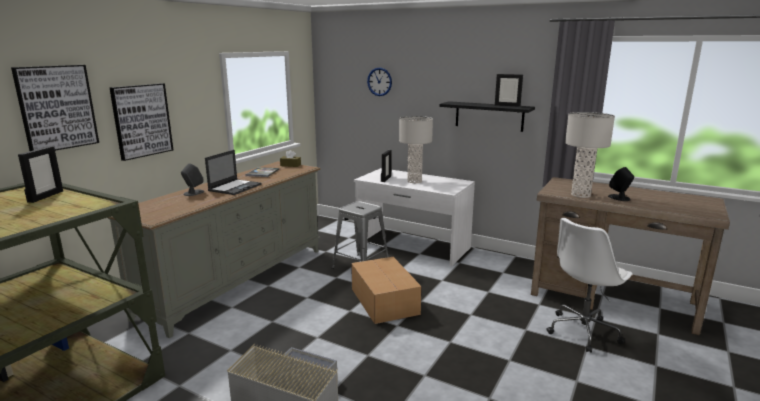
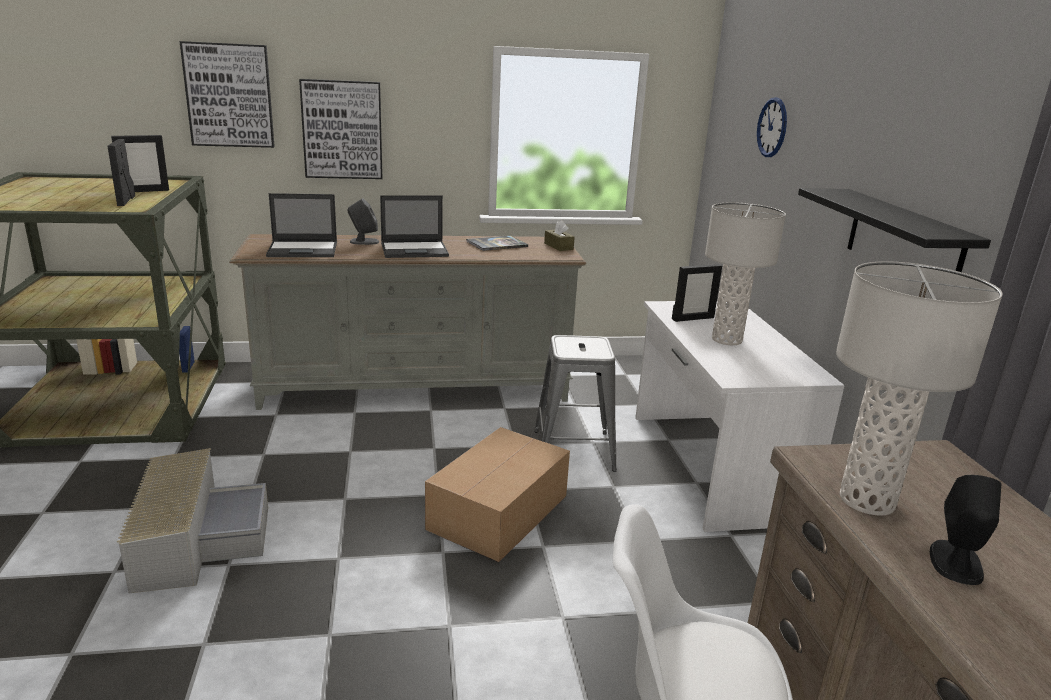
camera: 50 degrees right, 5 degrees up
(176, 207) = (304, 250): none -> laptop
(507, 105) = (925, 222): picture frame -> picture frame (126, 200)

